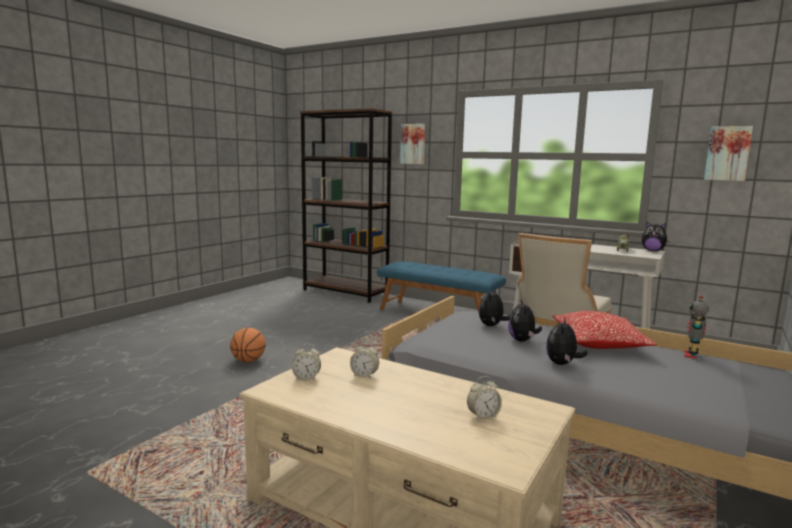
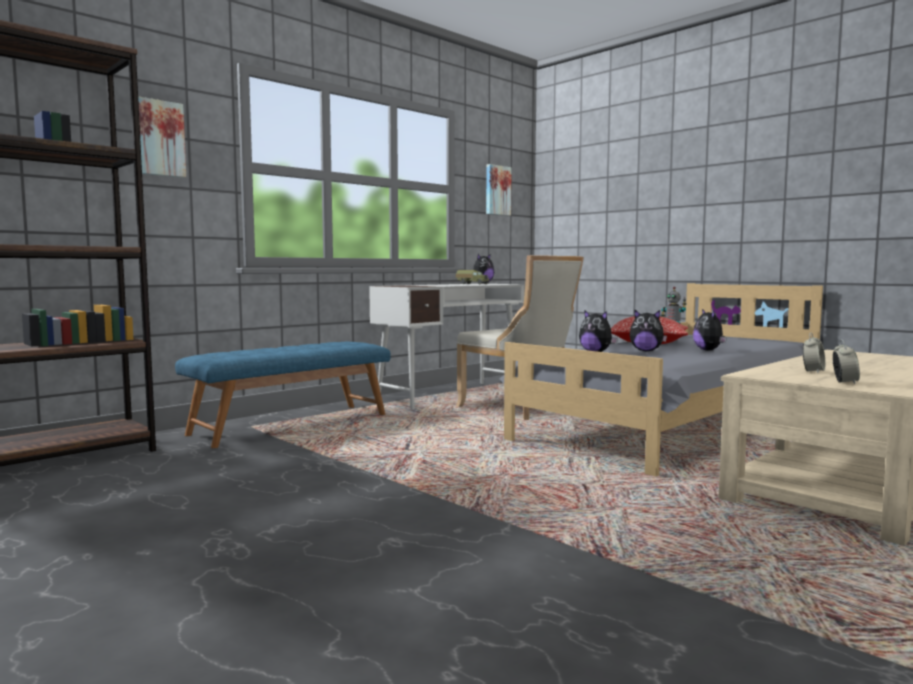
camera: 75 degrees left, 5 degrees down
(248, 361) = (414, 549): basketball -> none
(483, 416) = (873, 359): alarm clock -> none
(562, 364) = (709, 350): plush toy -> plush toy turned 45 degrees clockwise

